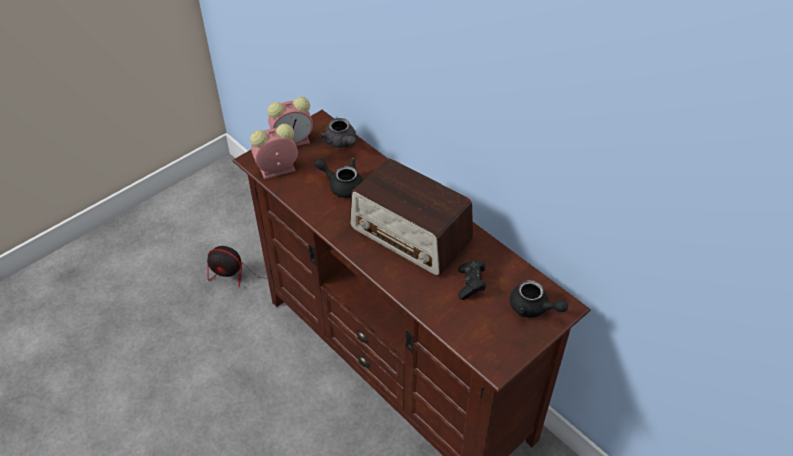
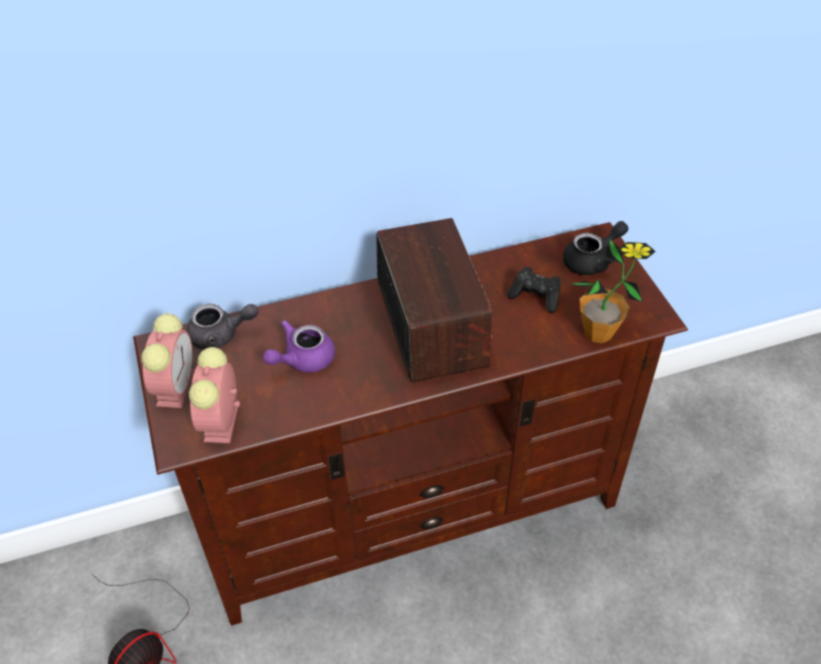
camera: 65 degrees left, 0 degrees up
(342, 185) = (302, 359): black teapot -> purple teapot
(411, 234) = (431, 321): radio -> radio turned 75 degrees counterclockwise
(457, 332) = (598, 332): none -> potted plant

